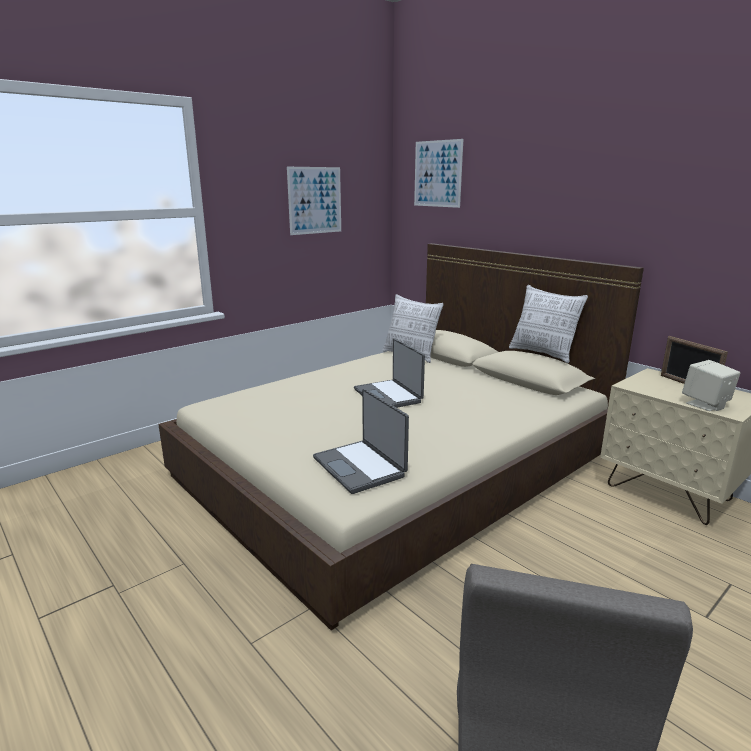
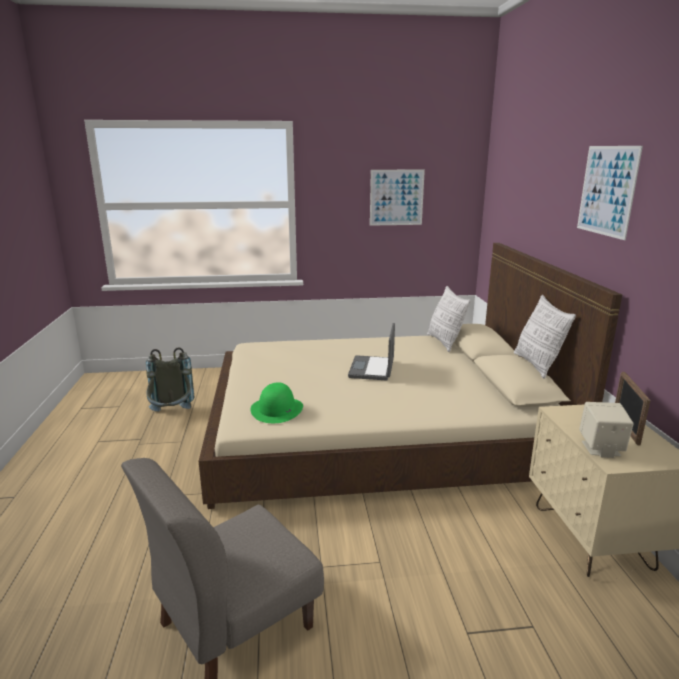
camera: 35 degrees right, 0 degrees up
(125, 536) = (172, 416): none -> grey backpack
(360, 467) = (277, 409): laptop -> green hat
(437, 174) = (508, 177): picture -> picture (607, 190)

